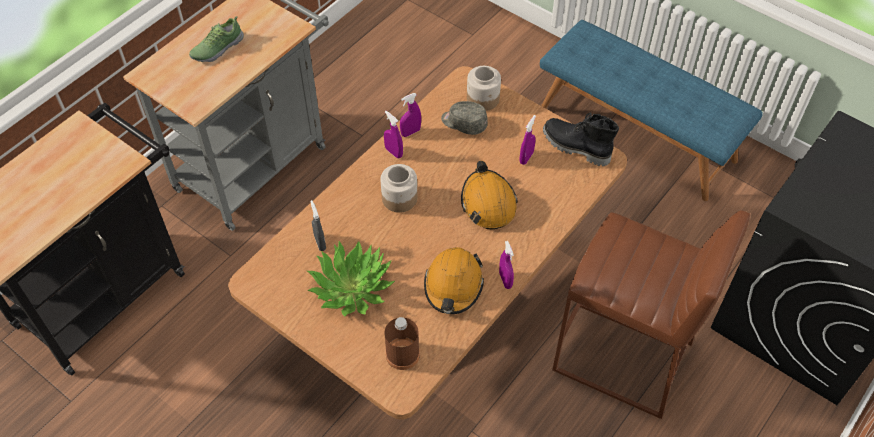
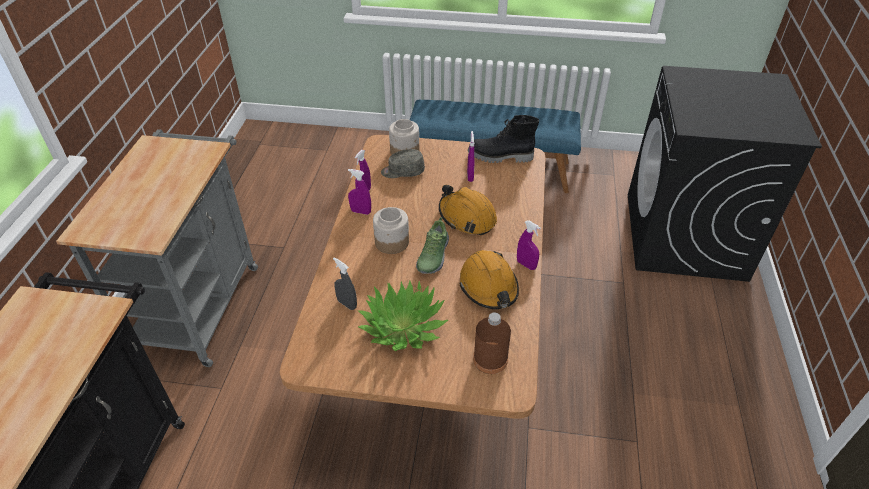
camera: 30 degrees left, 10 degrees down
(217, 48) = (145, 187): shoe -> shoe (432, 256)
(623, 358) = (595, 317): brown stool -> none

